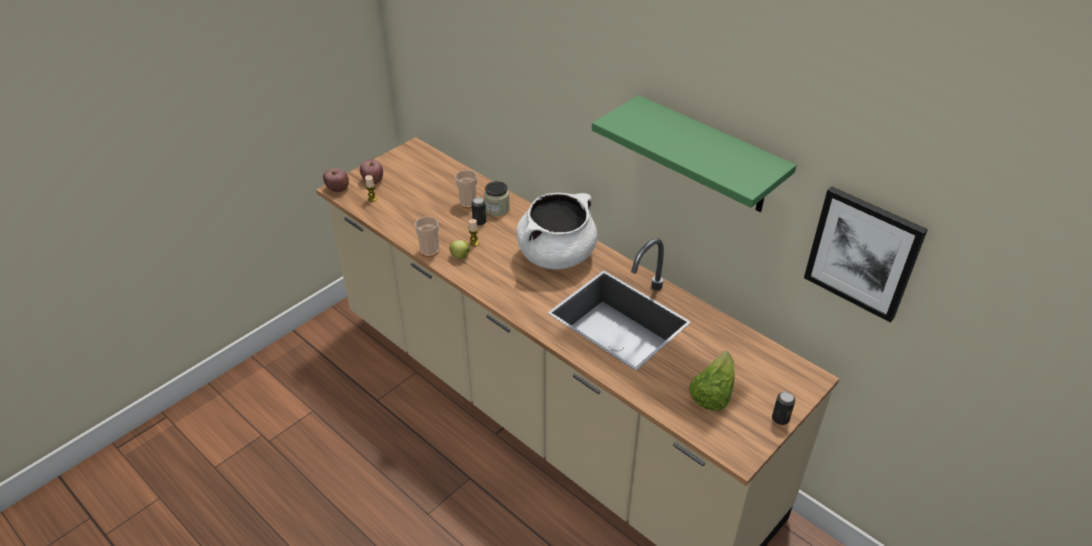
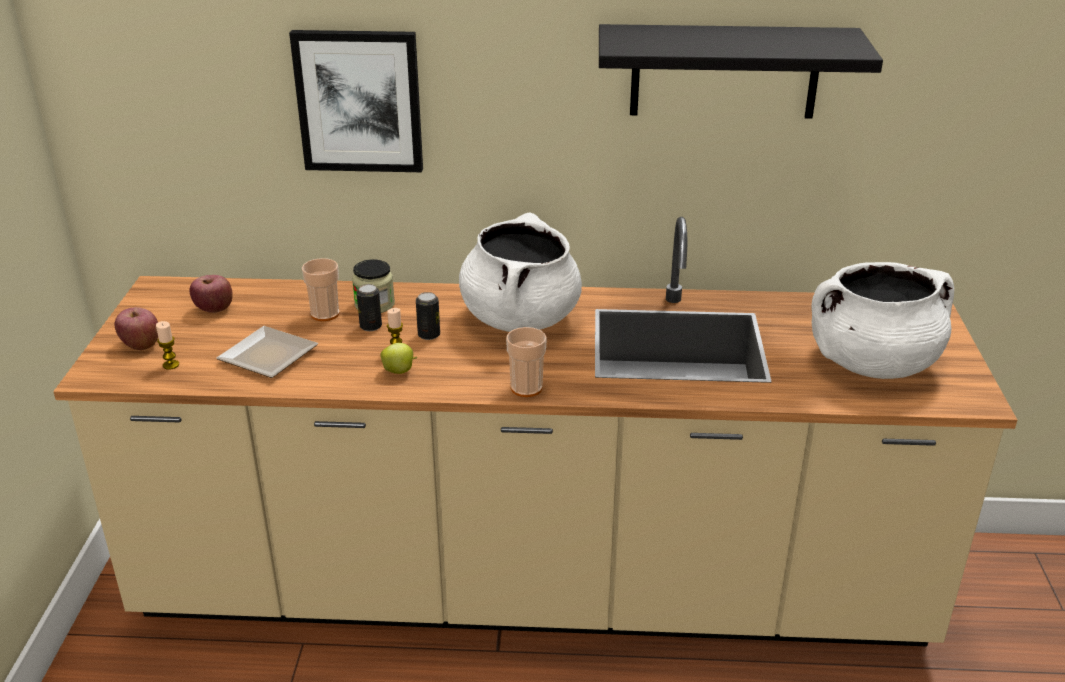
camera: 40 degrees left, 10 degrees down
(337, 189) = (93, 376): apple -> apple (214, 309)
(417, 216) = (272, 356): none -> plate
(429, 251) = (346, 384): cup -> cup (526, 388)
(709, 156) = (724, 71): green shelf -> black shelf
(712, 393) = (872, 363): lettuce -> white cooking pot
(780, 419) = (958, 352): can -> can (429, 335)
(863, 253) = (960, 110): picture -> picture (359, 101)

